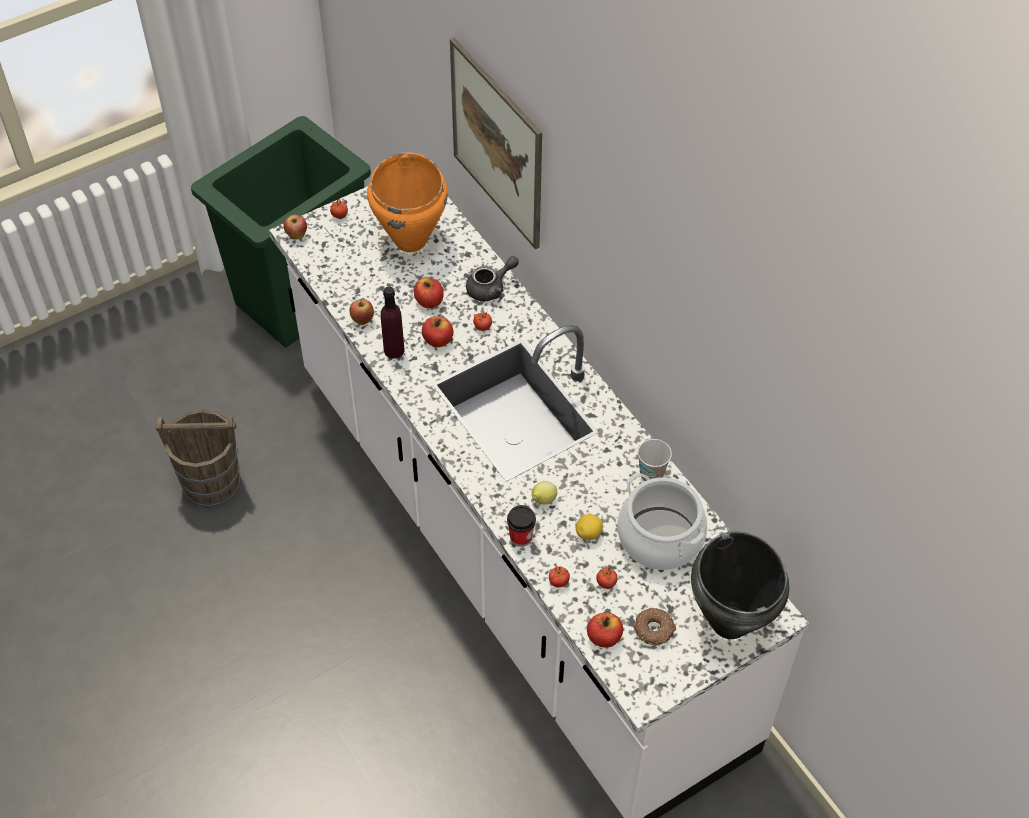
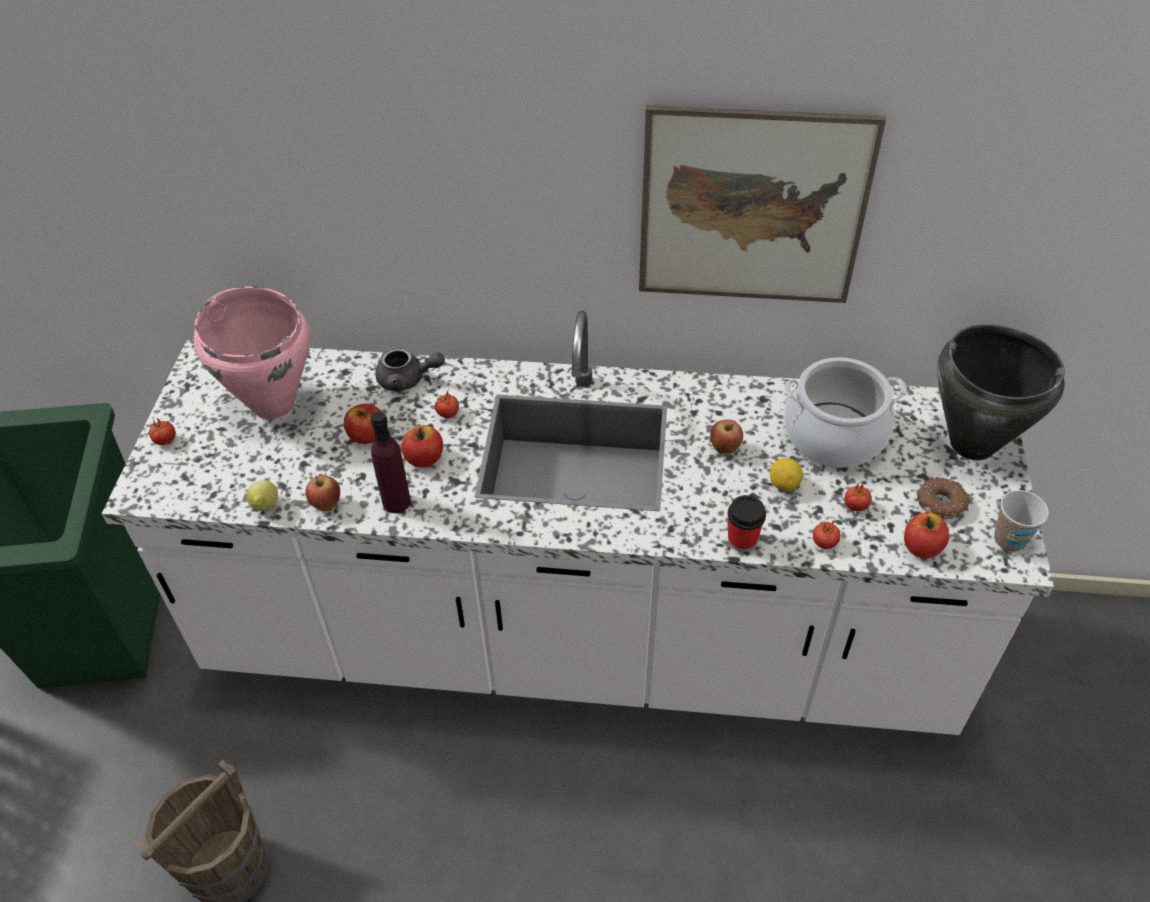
camera: 50 degrees left, 5 degrees down
(296, 236) = (143, 493): apple -> apple (724, 449)
(411, 240) = (273, 403): orange cooking pot -> pink cooking pot
(490, 288) = (407, 379): grey teapot -> grey teapot turned 90 degrees clockwise
(497, 144) = (327, 201): picture -> picture (752, 208)
(543, 500) = (711, 495): lemon -> lemon (266, 507)
(651, 474) = (753, 398): cup -> cup (1009, 540)

